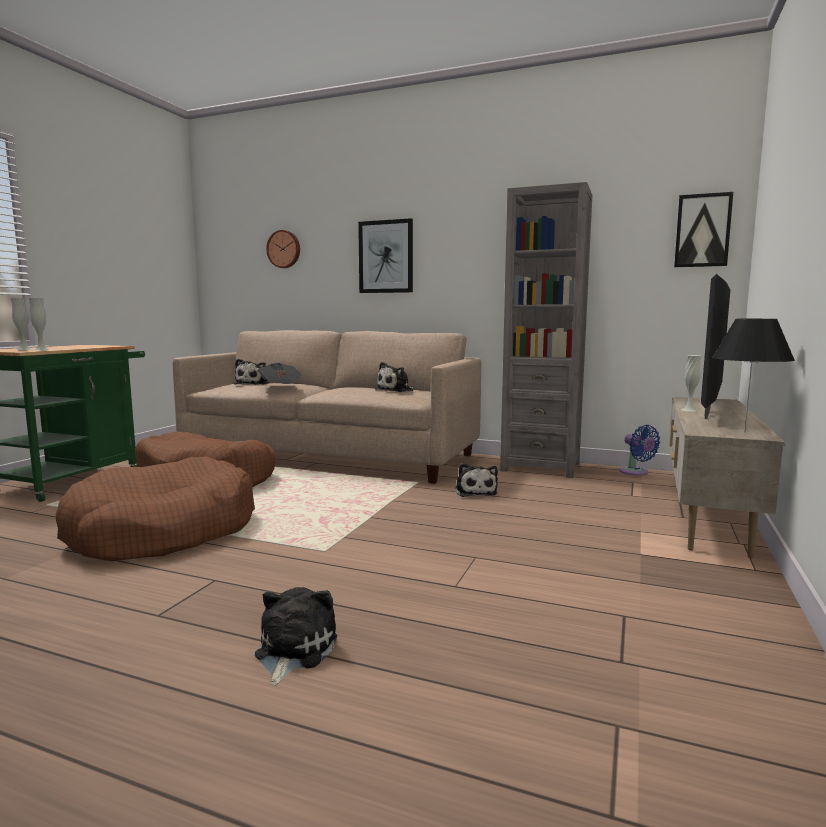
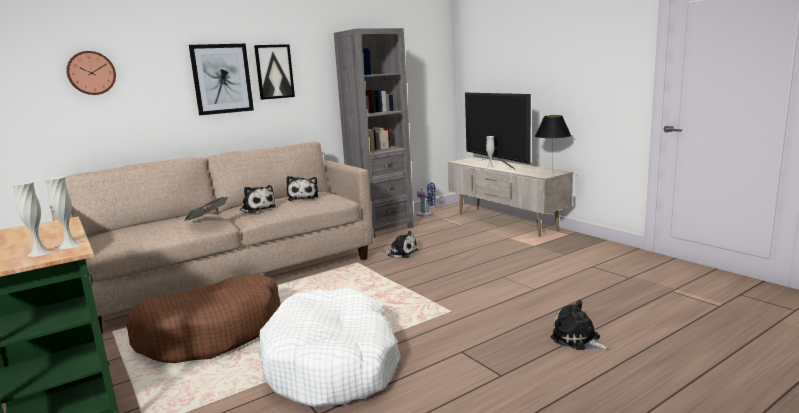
camera: 55 degrees left, 5 degrees up
(163, 531) = (333, 364): brown dog bed -> white dog bed
(254, 384) = (146, 228): plush toy -> plush toy (257, 209)
(702, 230) = (434, 58): picture -> picture (274, 71)

